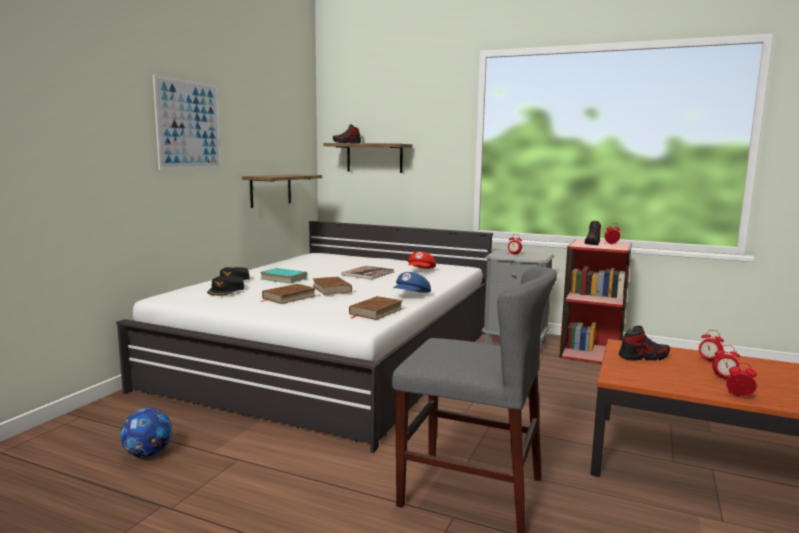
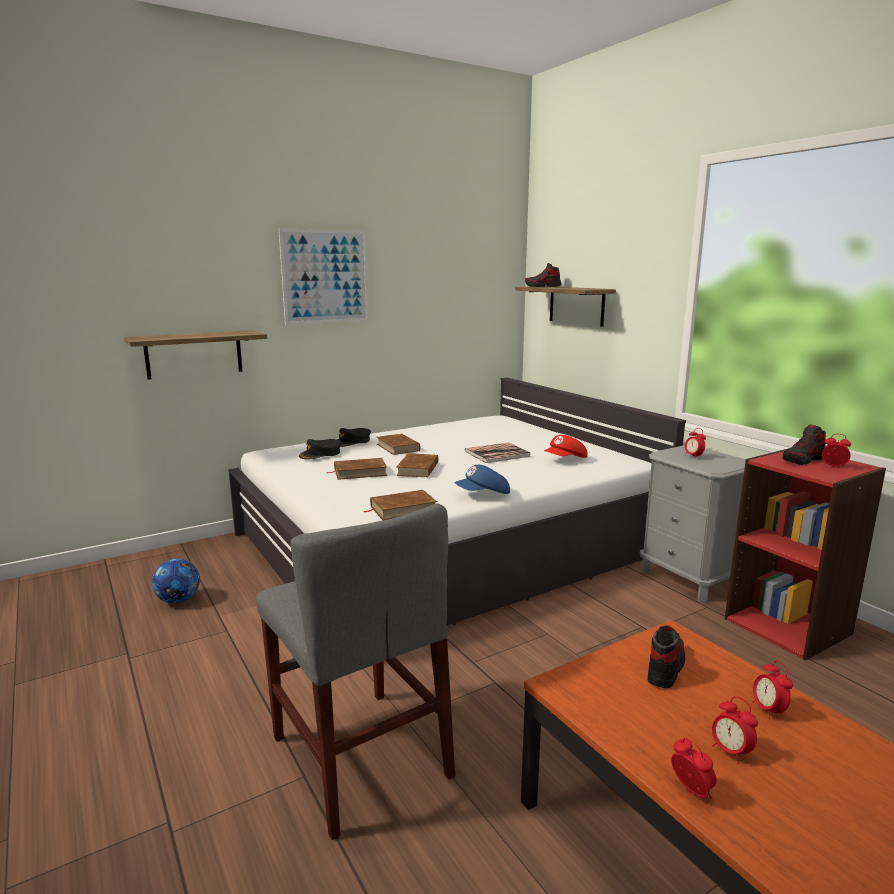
camera: 35 degrees right, 5 degrees up
(271, 190) = (443, 342): shelf -> shelf (194, 354)
(283, 279) = (398, 447): turquoise book -> brown book
(643, 357) = (665, 667): shoe -> shoe turned 90 degrees counterclockwise

